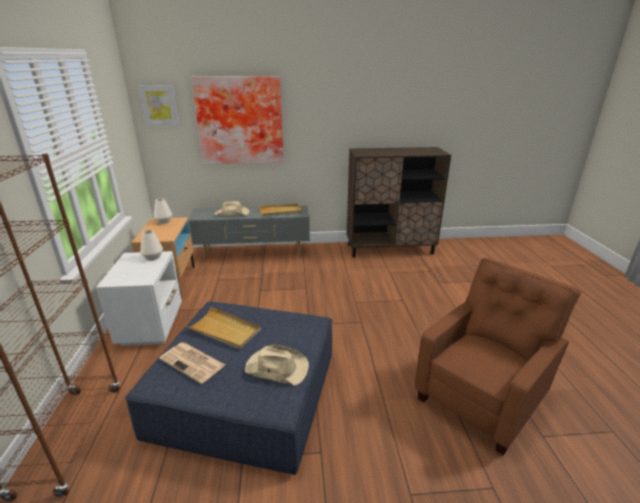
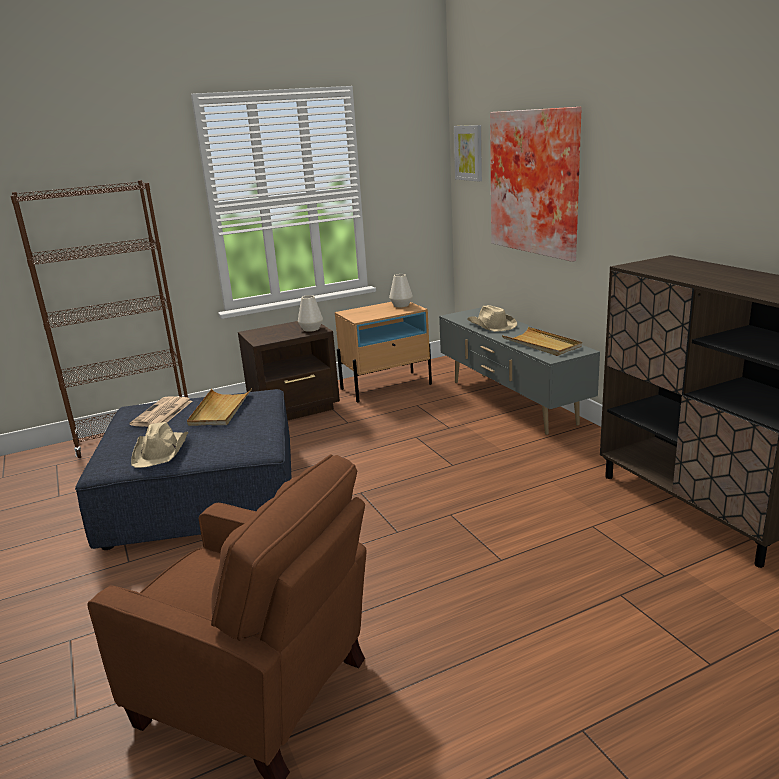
camera: 70 degrees right, 5 degrees down
(152, 326) = (296, 409): white nightstand -> brown nightstand

